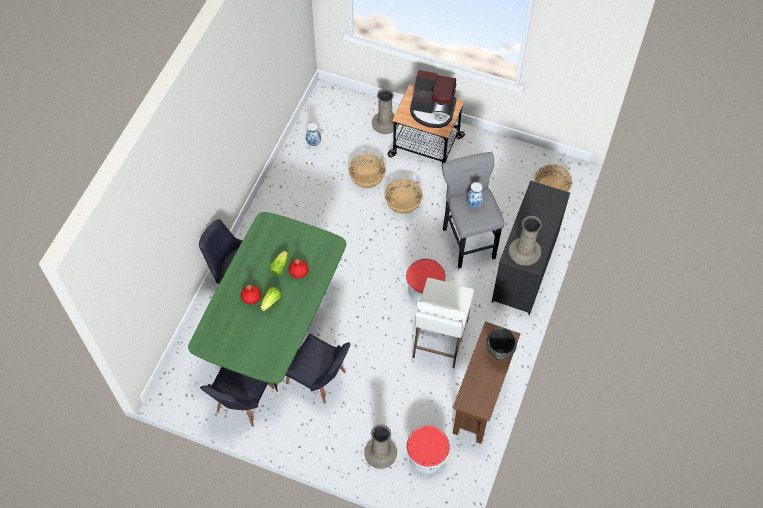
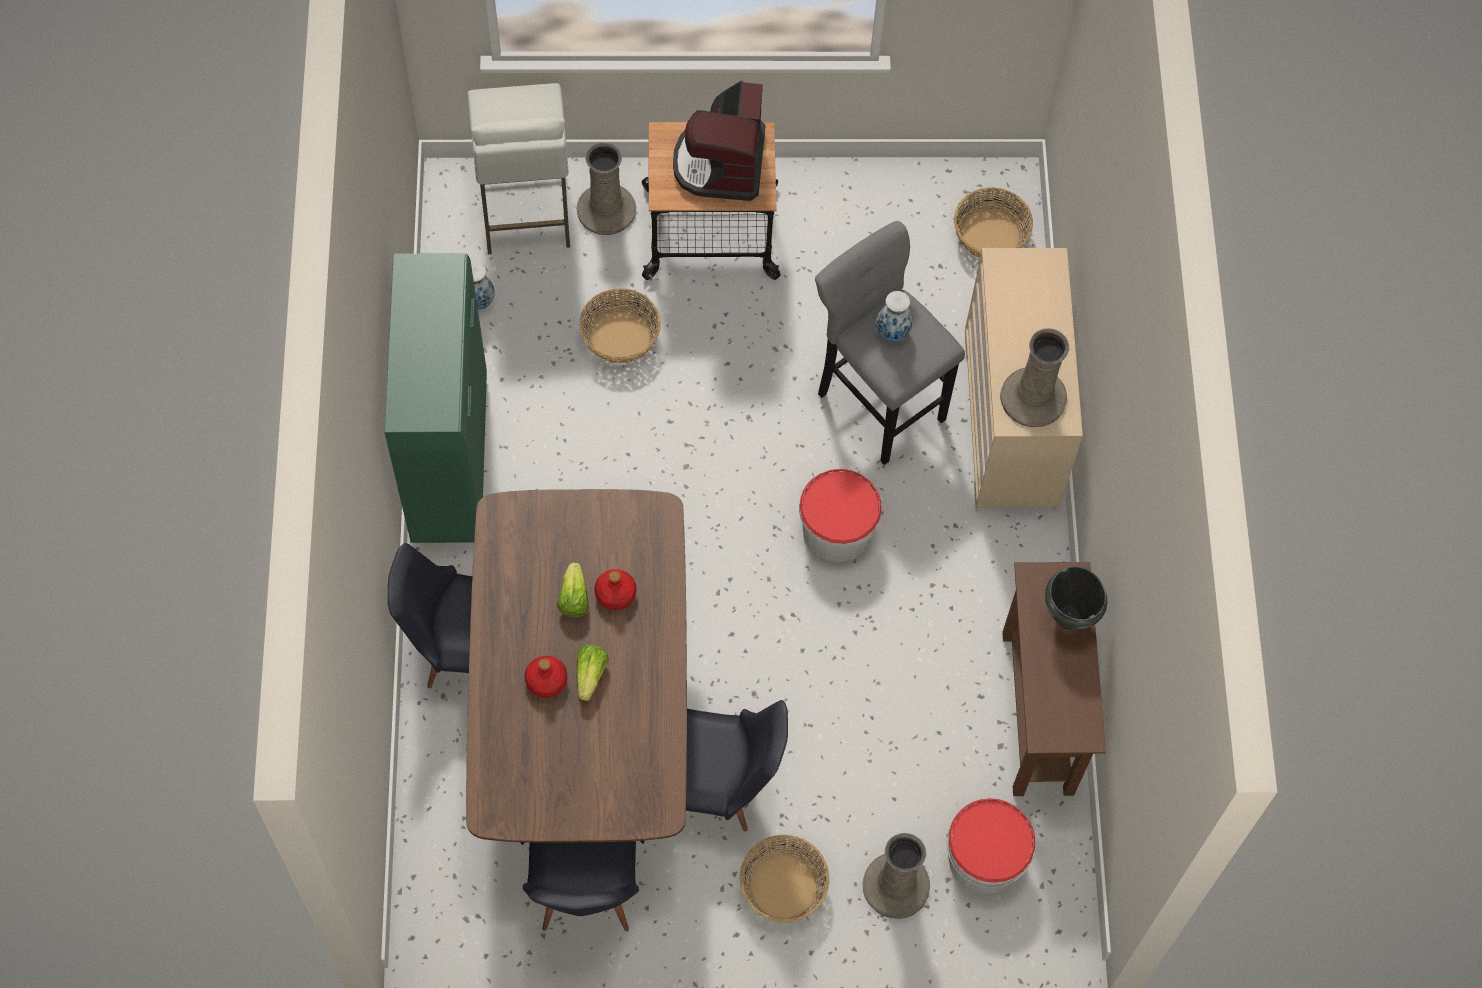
camera: 25 degrees left, 5 degrees up
(271, 202) = (449, 458): none -> green cabinet
(276, 329) = (583, 718): green dining table -> brown dining table
(403, 202) = (716, 365): basket -> basket (784, 886)
(432, 111) = (721, 162): coffee machine -> coffee machine turned 105 degrees clockwise
(439, 339) = (909, 621): white stool -> white stool (525, 206)
(525, 269) = (1011, 420): black dresser -> beige dresser

